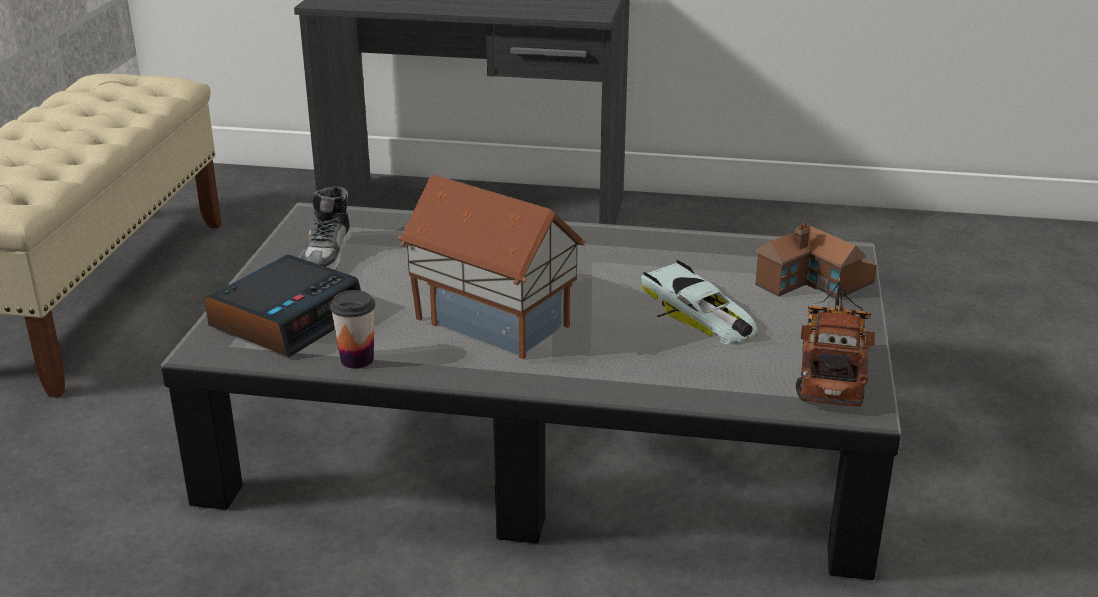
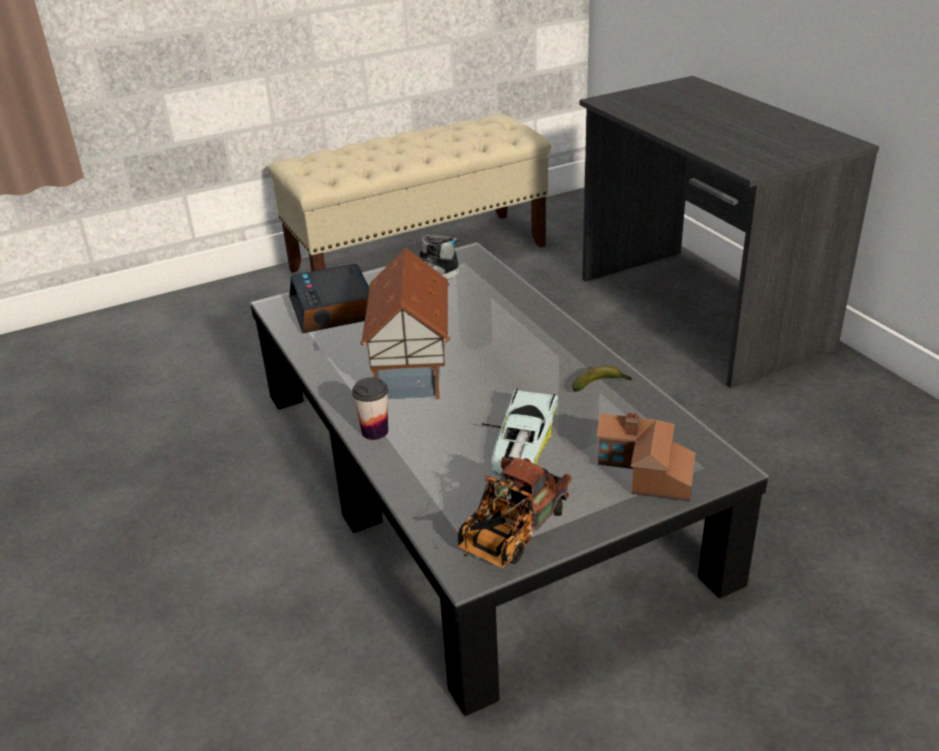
camera: 55 degrees right, 5 degrees up
(287, 319) = (334, 309): alarm clock -> alarm clock turned 75 degrees clockwise
(357, 359) = (313, 350): cup -> cup (375, 431)
(662, 249) = (601, 385): none -> banana
(832, 370) = (509, 534): toy truck -> toy truck turned 150 degrees clockwise

